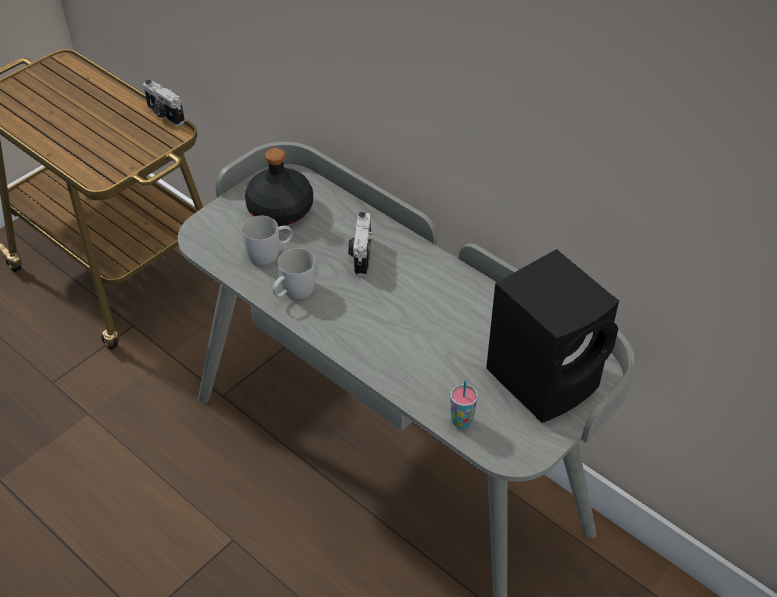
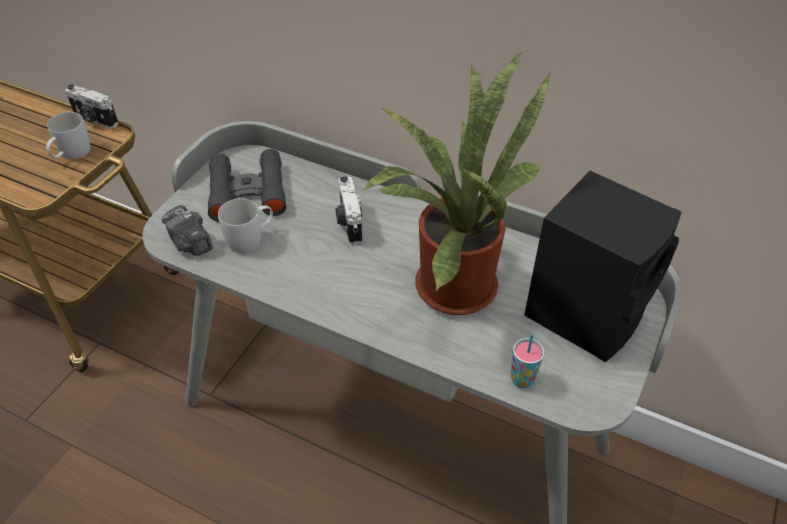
camera: 15 degrees left, 0 degrees up
(216, 247) = (190, 243): none -> camera
(279, 210) = (247, 192): black bottle -> black binoculars
(293, 292) = (290, 275): white mug -> white mug (71, 154)
(431, 326) = (449, 282): none -> potted plant

